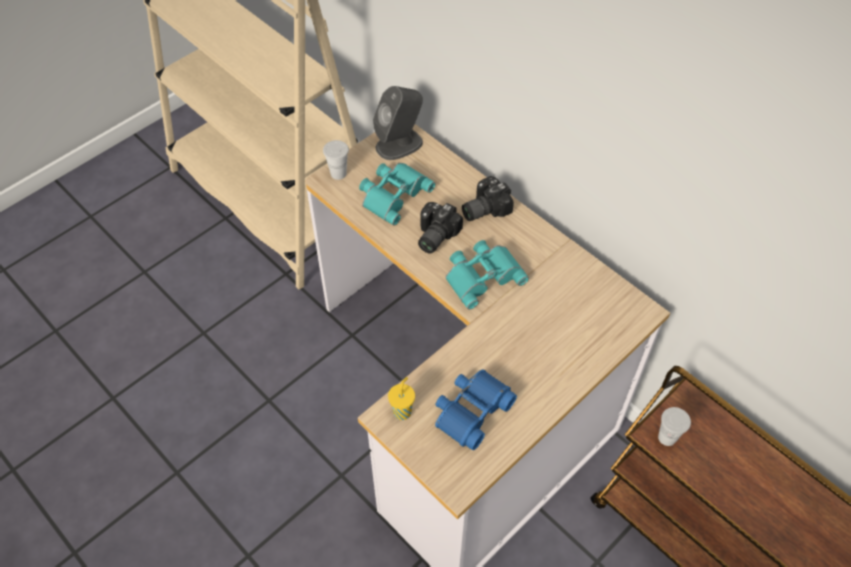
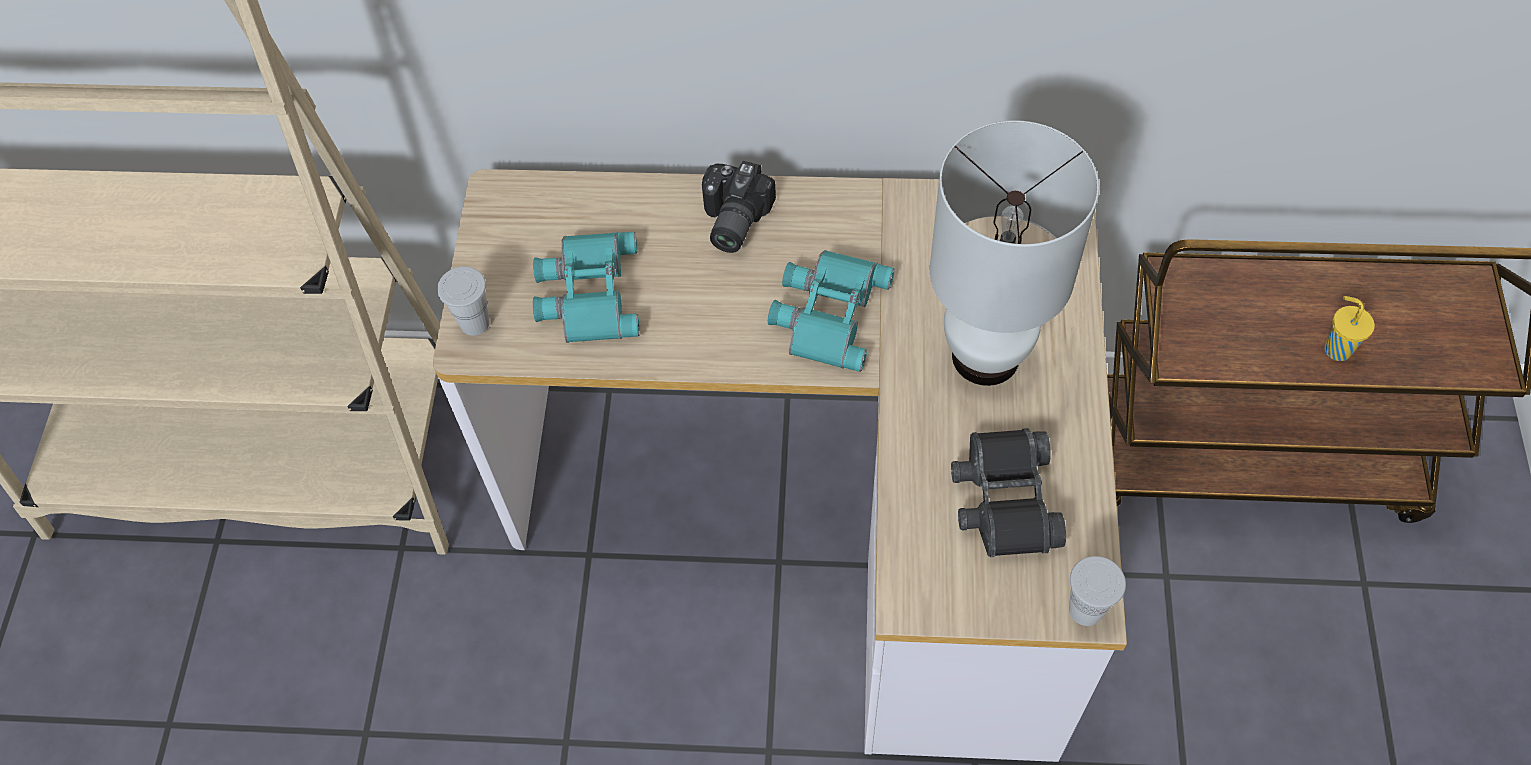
camera: 40 degrees left, 5 degrees up
(399, 144) = (517, 215): grey speaker -> none
(402, 411) = (922, 574): yellow cup -> yellow cup (1336, 348)
(433, 235) = (706, 308): camera -> none
(471, 411) = (1004, 500): blue binoculars -> black binoculars
(530, 346) = (984, 357): none -> white table lamp
(667, 437) = (1198, 346): white cup -> white cup (1085, 610)

